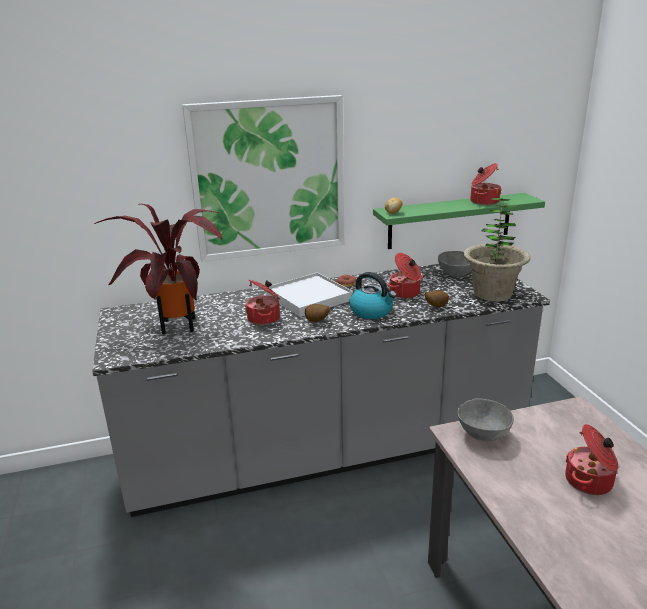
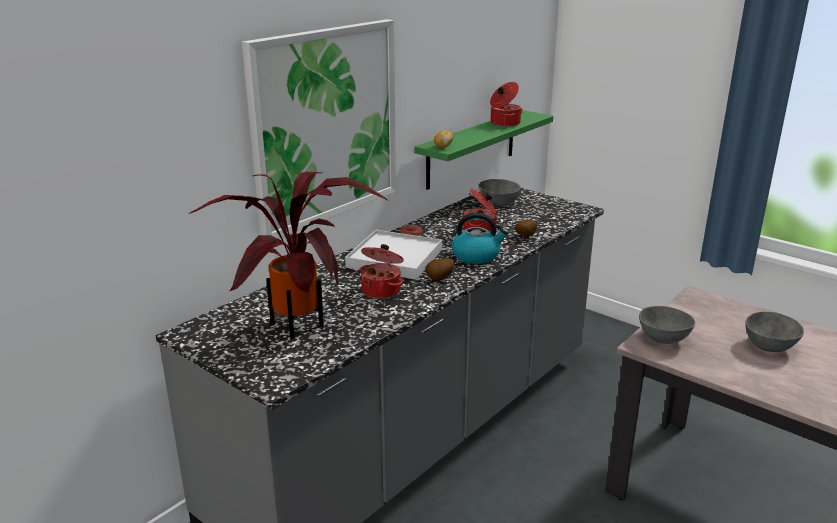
camera: 35 degrees left, 0 degrees up
(492, 294) = (554, 214): potted plant -> none
(590, 482) = (770, 346): cooking pot -> grey bowl

